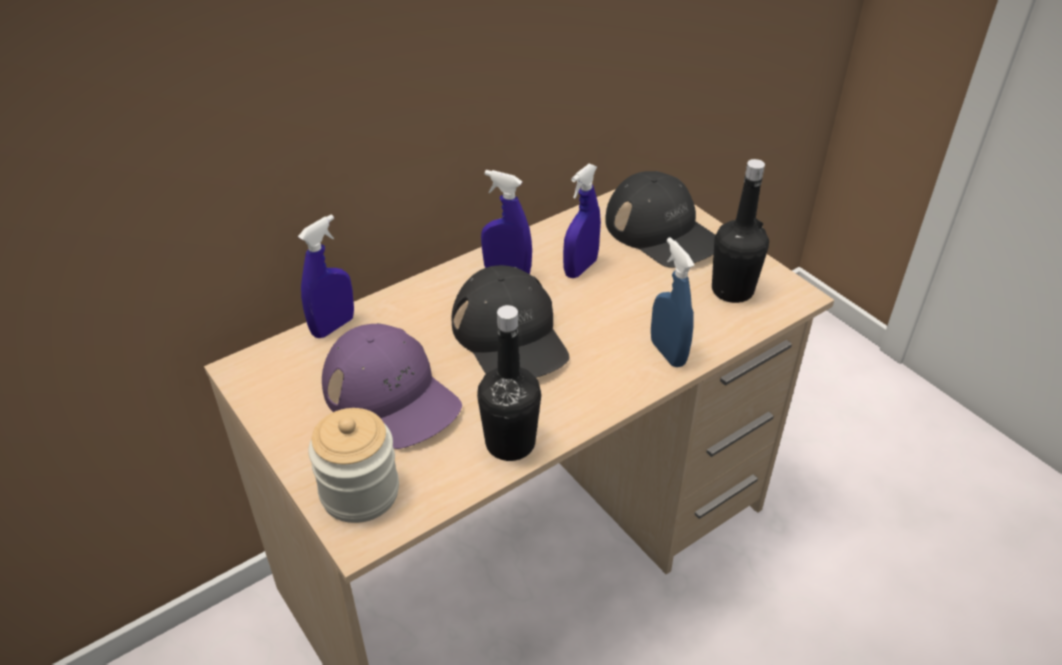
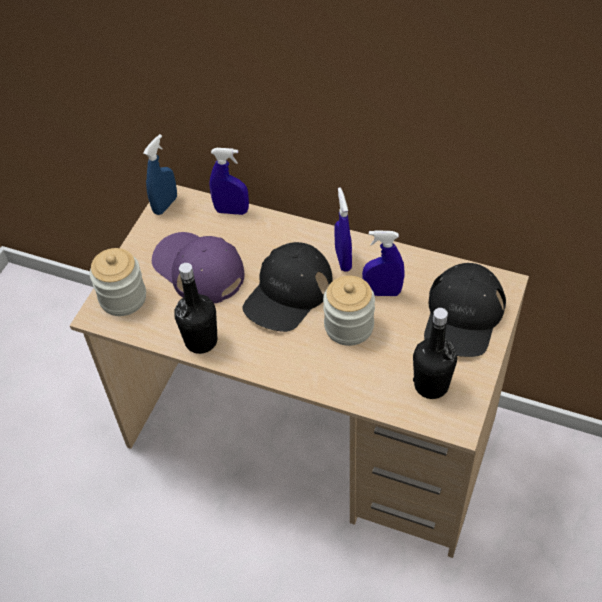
camera: 60 degrees right, 10 degrees up
(391, 395) = (198, 269): purple cap -> purple cap turned 120 degrees clockwise
(604, 311) = (349, 326): none -> jar
(667, 353) = (336, 378): blue spray bottle -> blue spray bottle (165, 205)

